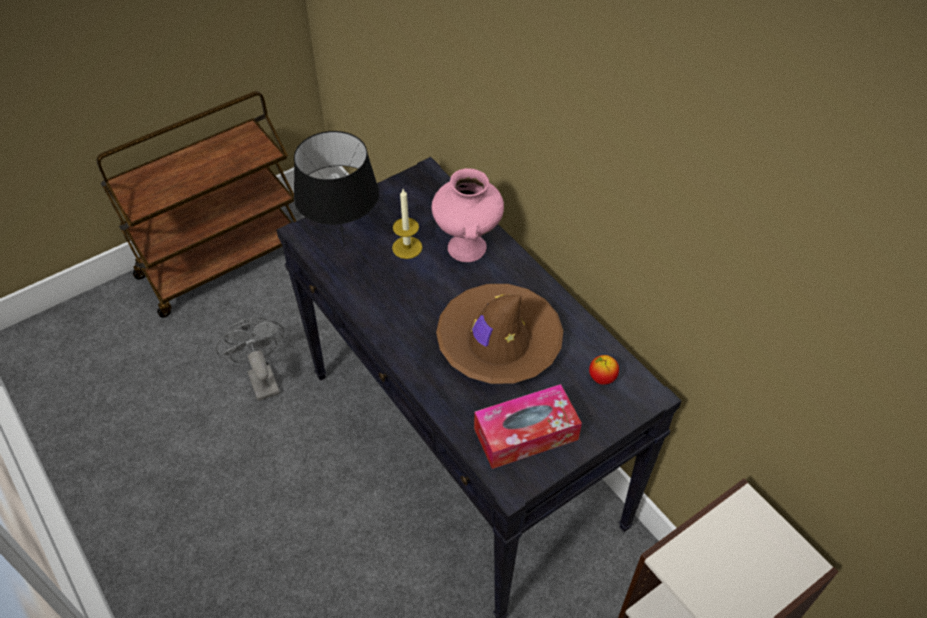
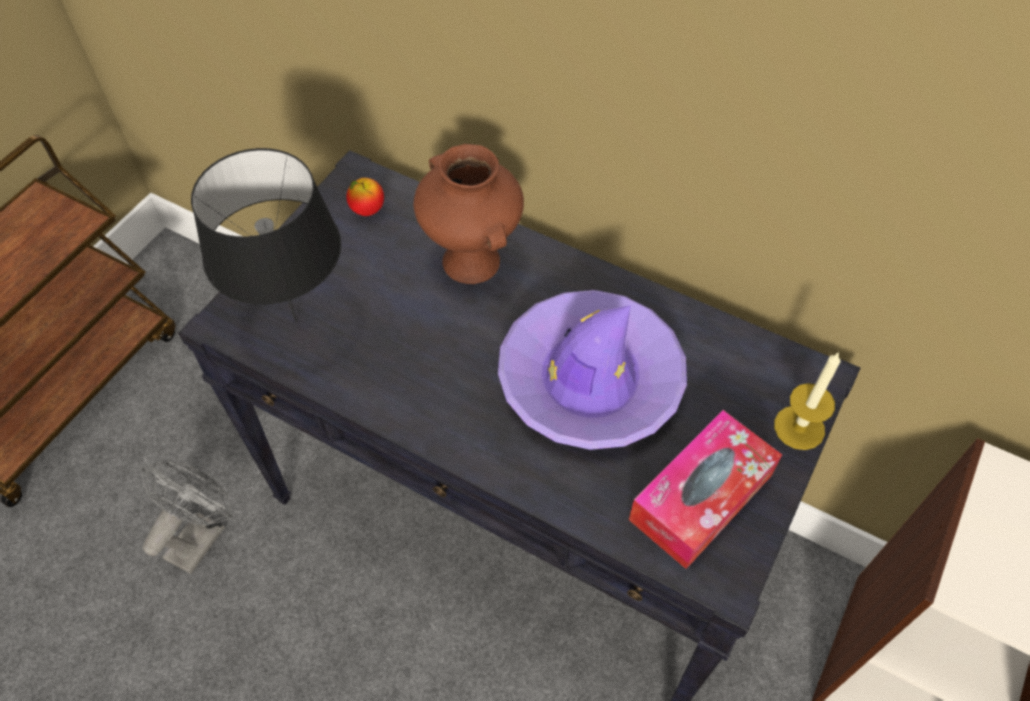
camera: 25 degrees left, 5 degrees up
(261, 378) = (201, 534): grey fan -> grey fan turned 75 degrees clockwise
(407, 247) = (388, 290): candle -> candle (799, 427)
(468, 248) = (473, 261): pink vase -> brown vase
(499, 342) = (590, 380): brown hat -> purple hat
(602, 378) = (749, 377): apple -> apple (367, 210)

